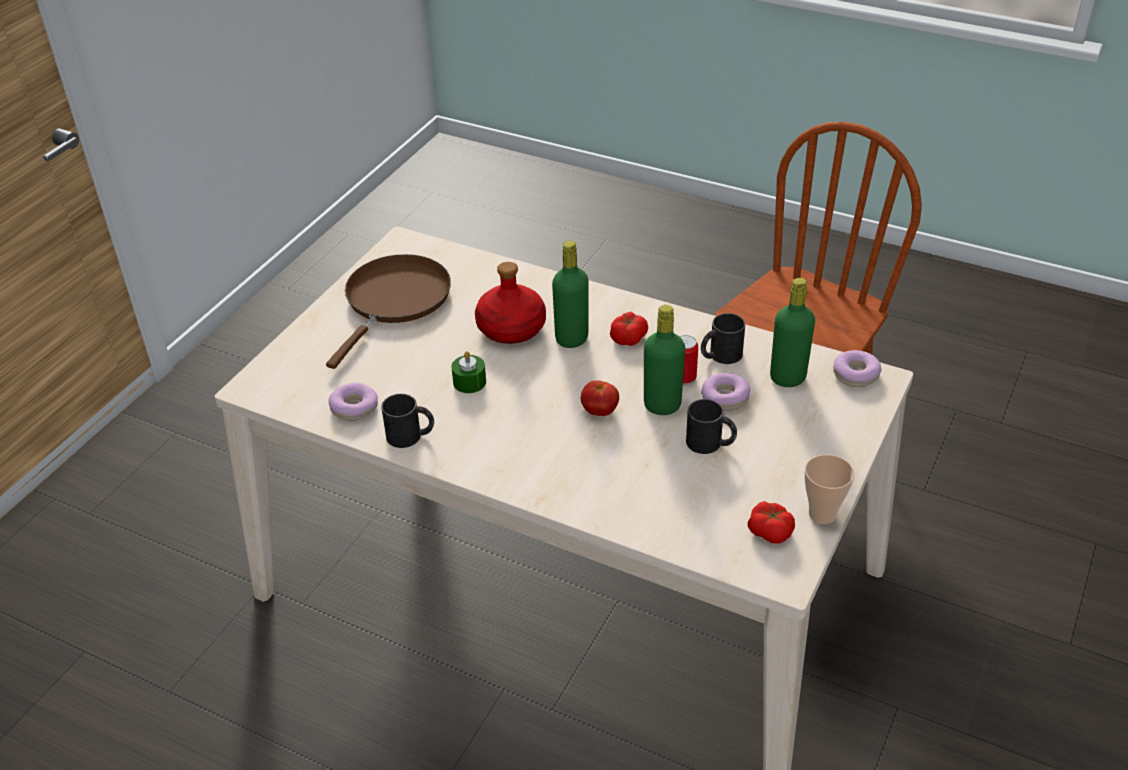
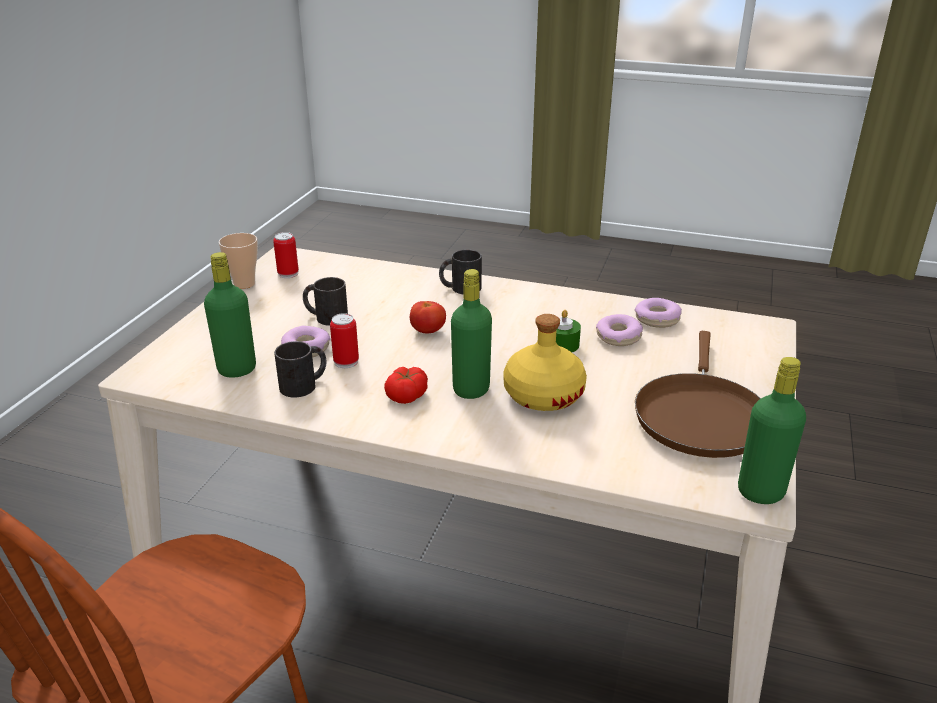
camera: 170 degrees right, 10 degrees down
(411, 436) = (591, 305): black mug -> black mug (460, 288)
(511, 329) = (543, 395): red bottle -> yellow bottle
(662, 405) = (369, 339): green bottle -> green bottle (760, 492)
(770, 531) = (288, 274): tomato -> can
(856, 374) = (162, 377): donut -> donut (618, 337)

